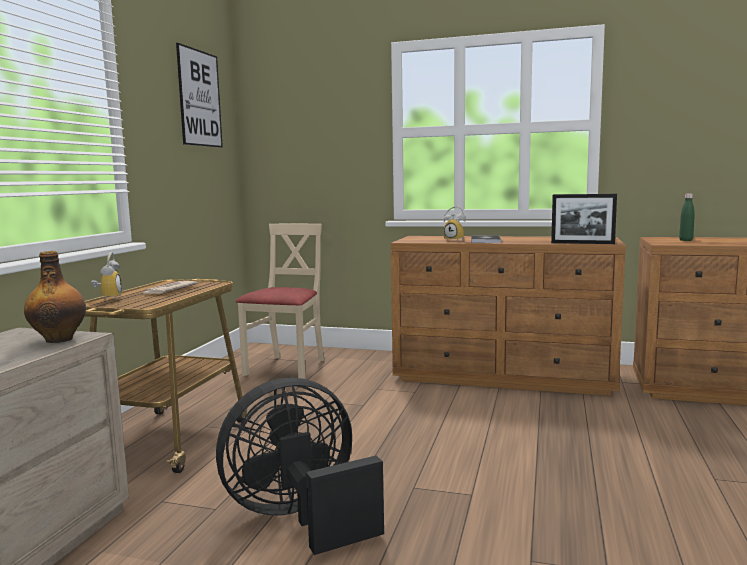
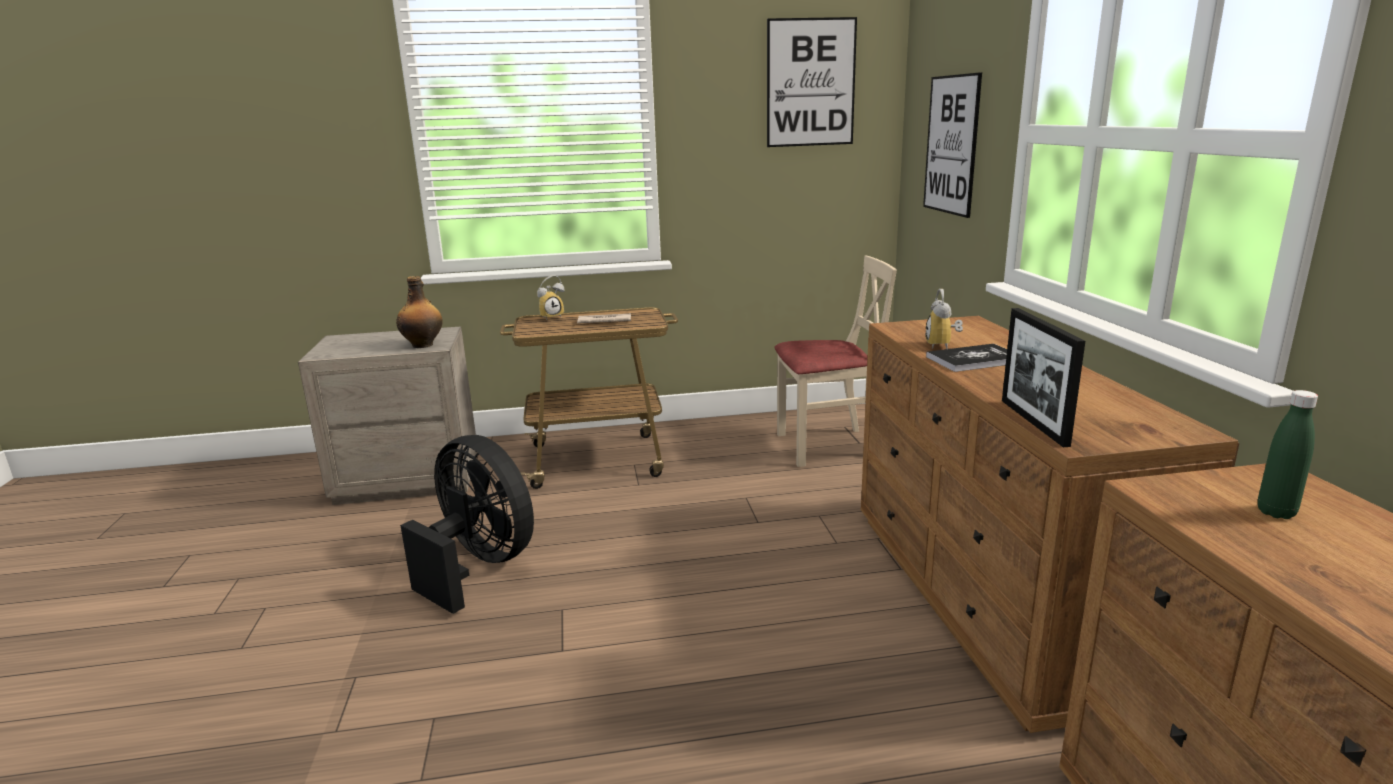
camera: 65 degrees right, 10 degrees up
(313, 145) = (951, 145): none -> picture

